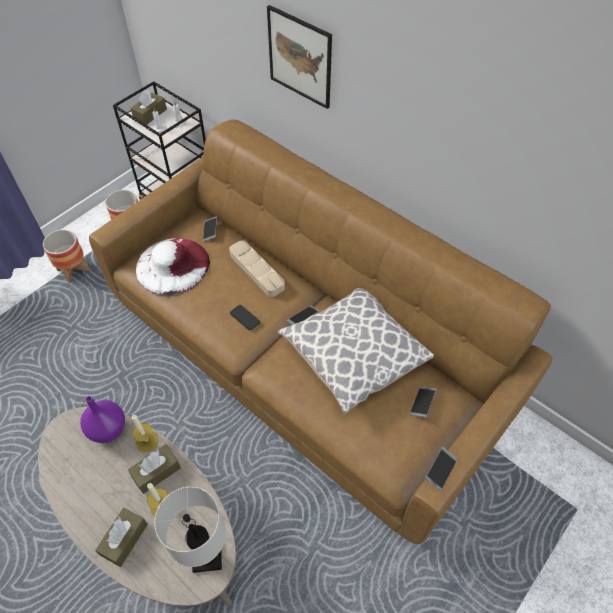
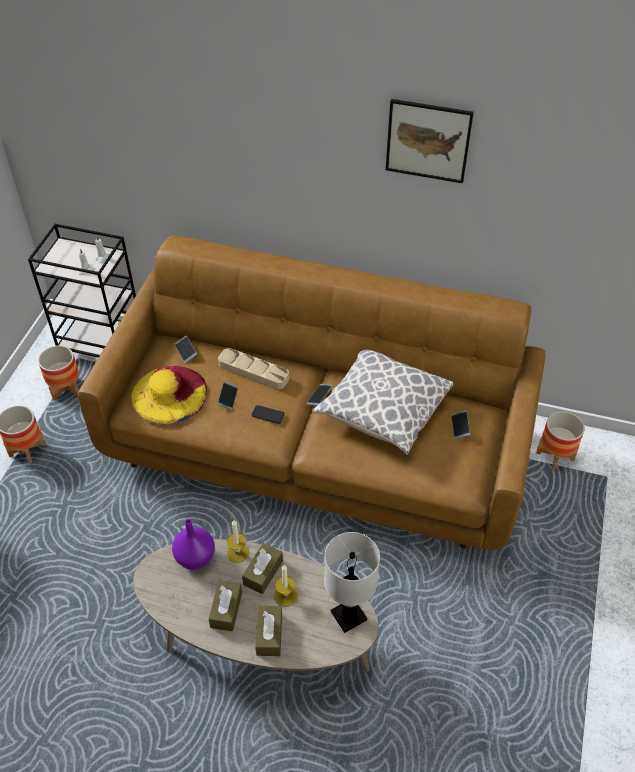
camera: 25 degrees left, 5 degrees down
(150, 114) = (66, 258): brown tissue box -> brown tissue box (226, 609)
(172, 265) = (169, 394): white hat -> yellow hat
(300, 57) = (248, 160): picture -> picture (428, 141)
(440, 470) = (507, 463): phone -> phone (228, 397)
(531, 463) = (555, 456): none -> planter

